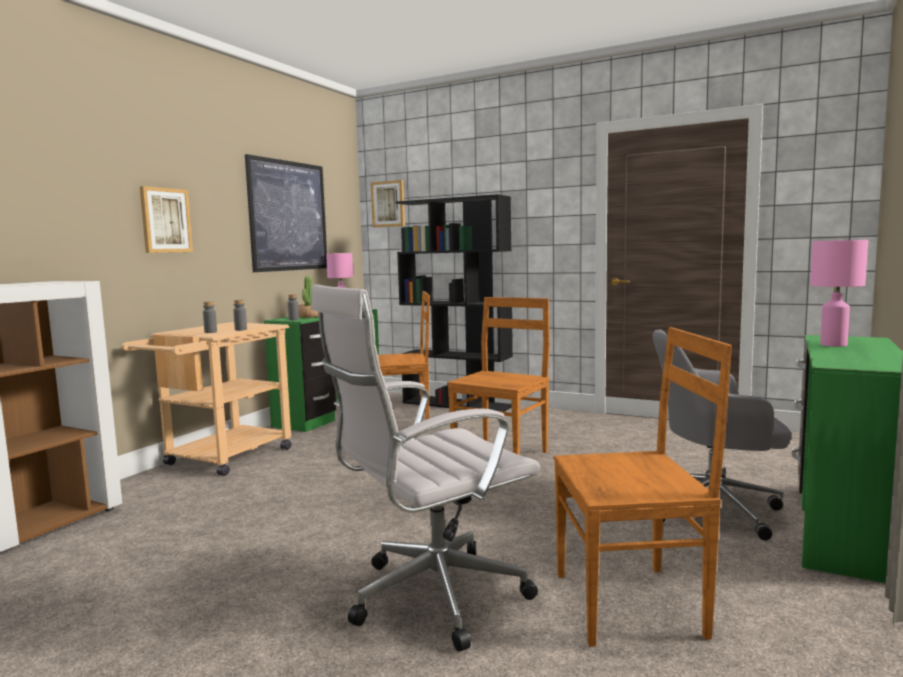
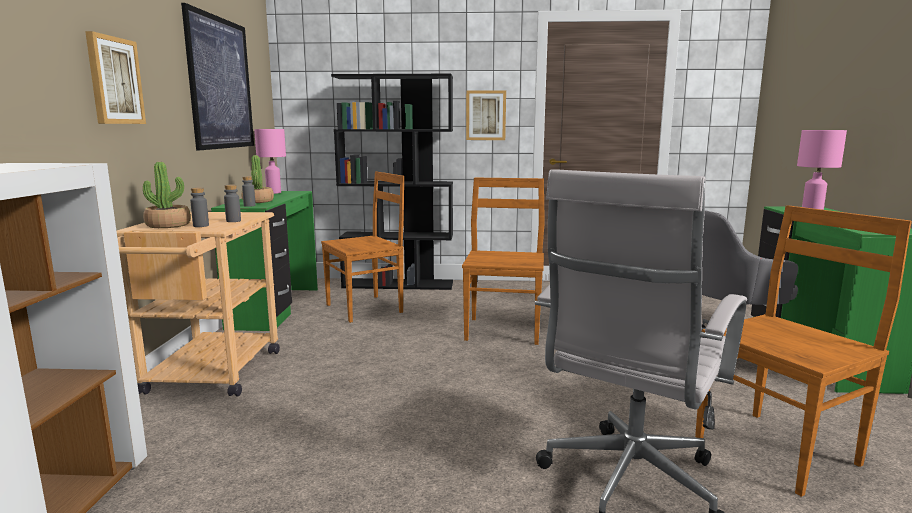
camera: 25 degrees left, 5 degrees up
(192, 331) = (168, 225): none -> potted plant
(388, 204) = (308, 76): picture -> picture (485, 115)

